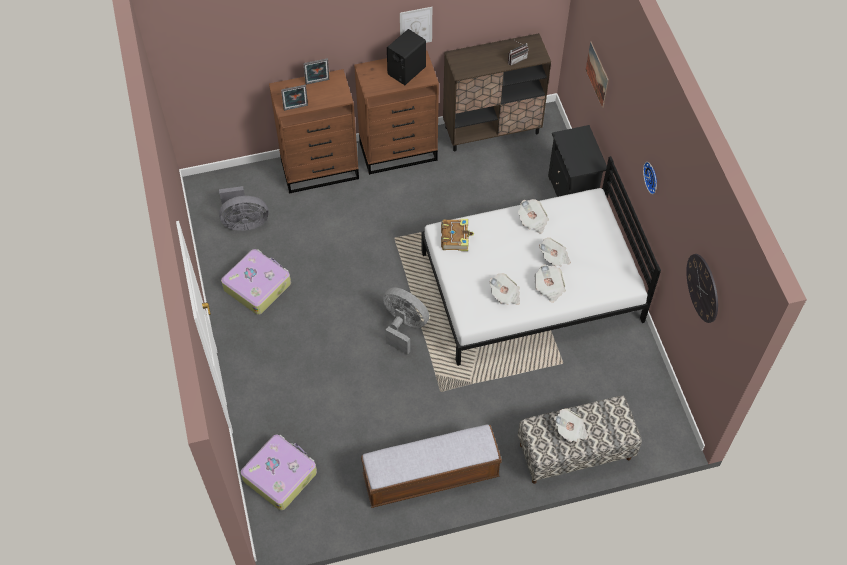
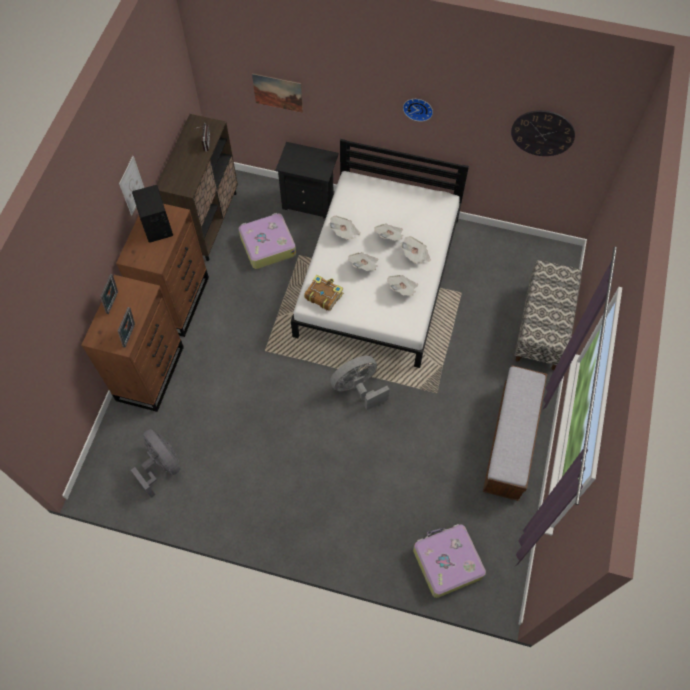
camera: 60 degrees left, 5 degrees up
(244, 222) = (161, 466): grey fan -> grey fan turned 60 degrees counterclockwise
(257, 286) = (240, 488): suitcase -> suitcase (267, 245)
(570, 430) = (549, 311): newspaper -> newspaper (364, 265)

